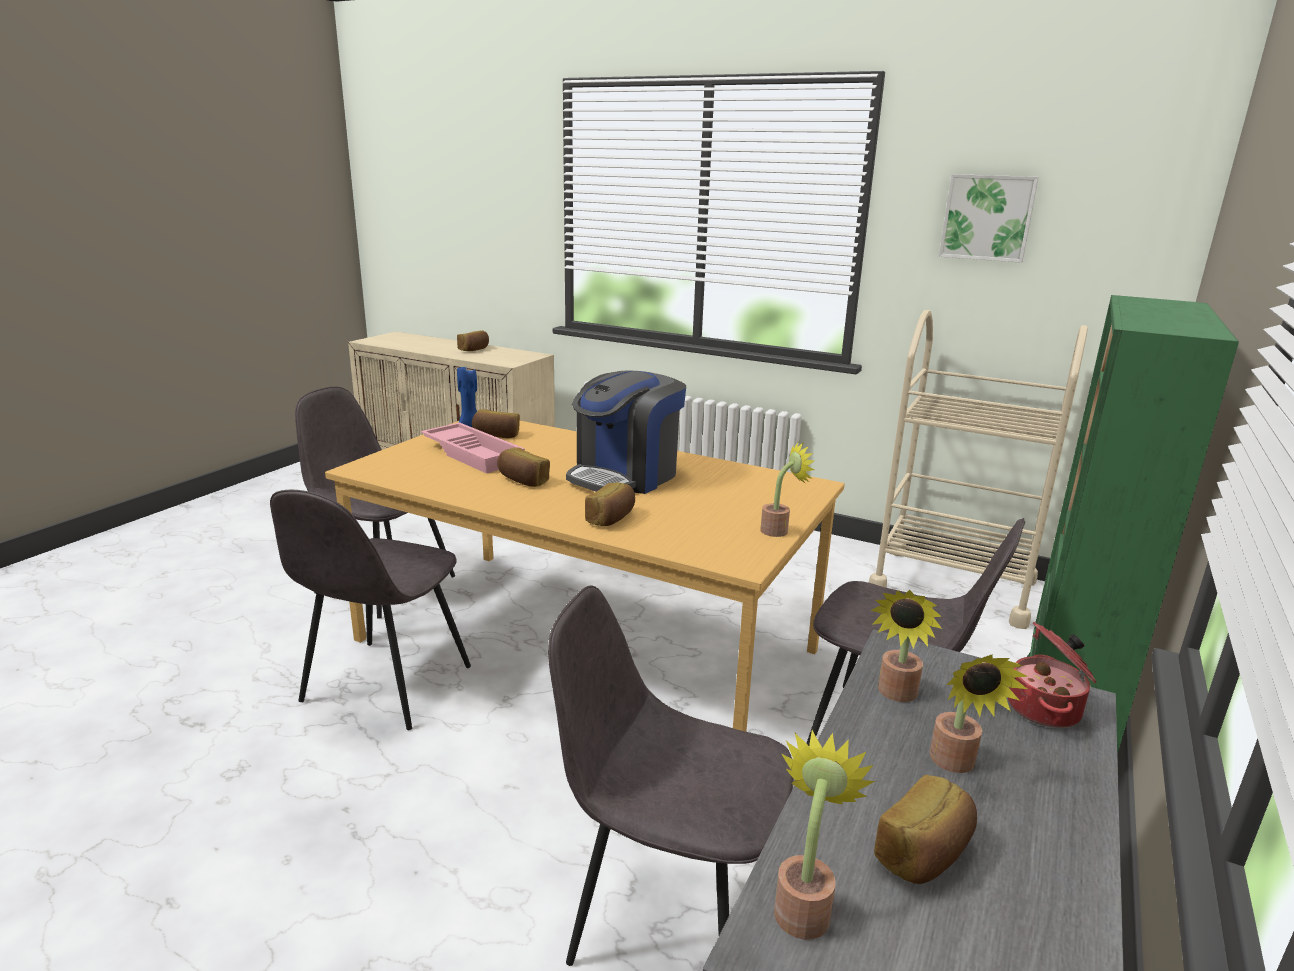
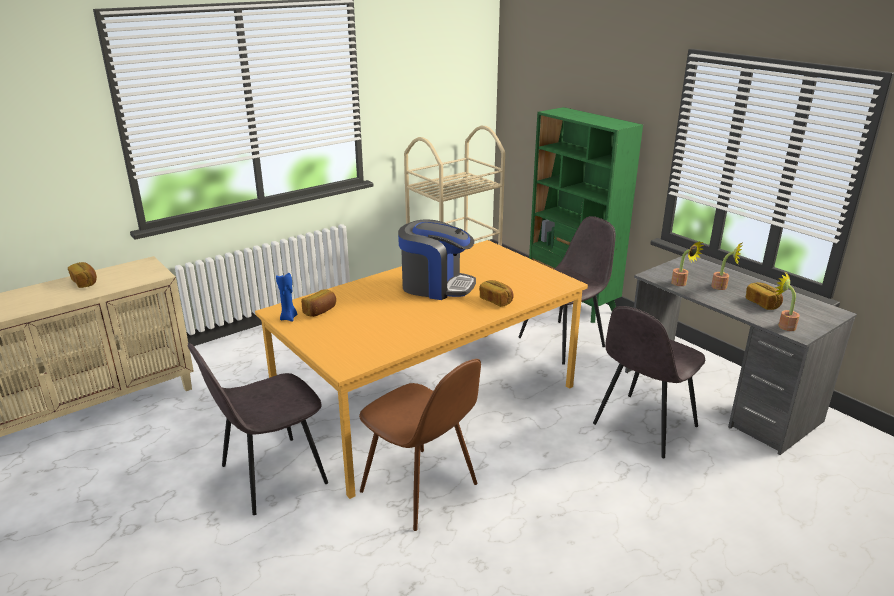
camera: 65 degrees left, 5 degrees up
(384, 686) = (421, 489): grey chair -> brown chair
(474, 454) = (353, 324): pink tray -> none
(523, 480) = (419, 315): bread -> none
(625, 476) = (436, 286): coffee machine -> coffee machine turned 45 degrees counterclockwise
(779, 530) = (536, 267): potted plant -> none
(987, 217) = (416, 78): picture -> none
(1045, 709) = (695, 265): cooking pot -> none

